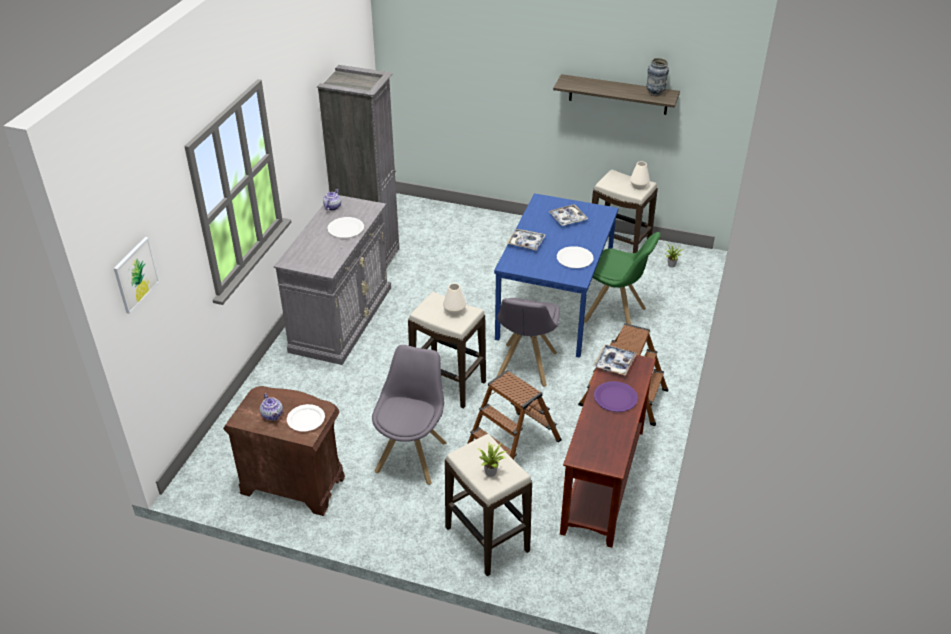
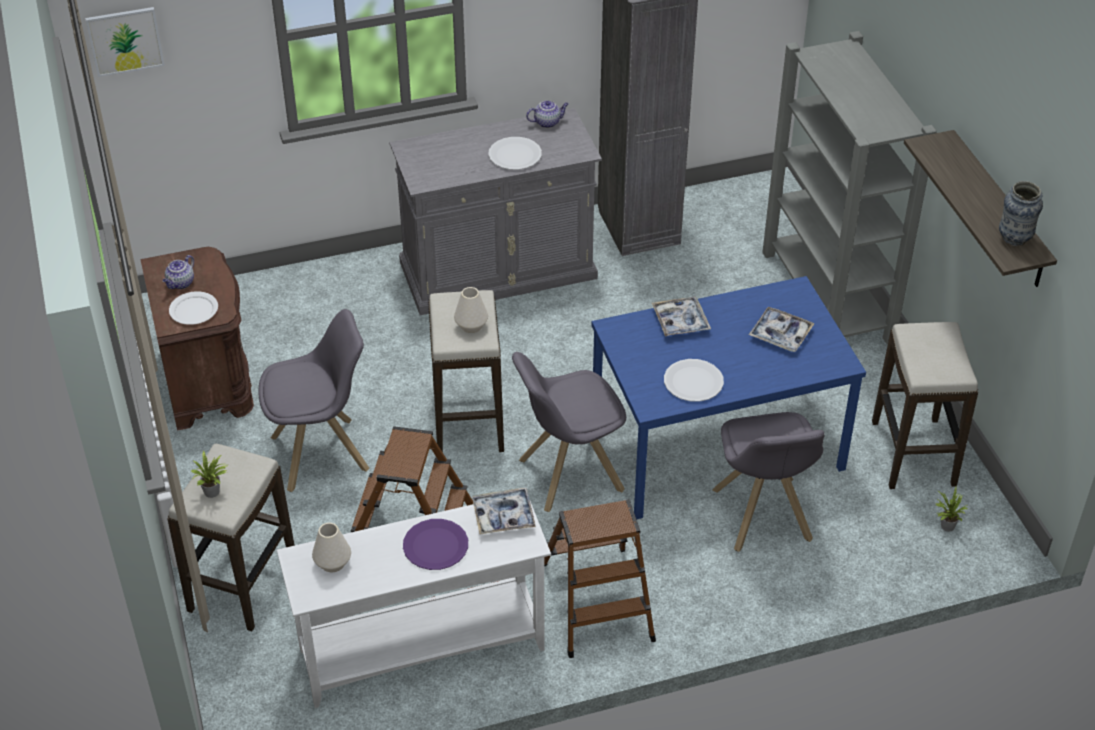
camera: 55 degrees right, 5 degrees up
(489, 224) = (827, 296): none -> grey bookcase
(603, 481) = (421, 649): brown console table -> white console table
(615, 315) = (763, 515): green chair -> grey chair
(638, 186) = (943, 368): white vase -> white vase (332, 562)

